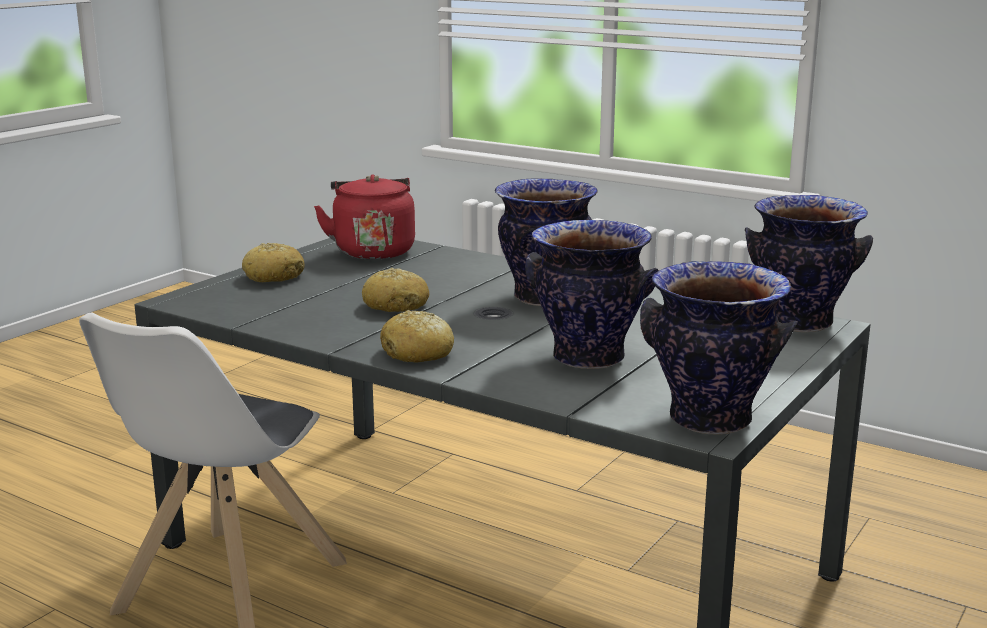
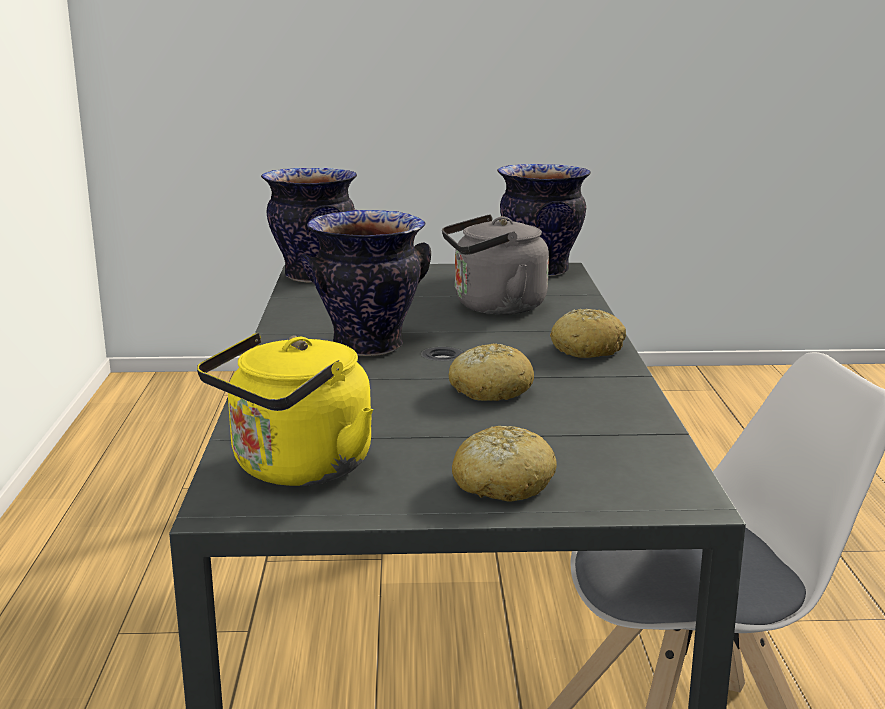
camera: 125 degrees left, 0 degrees up
(373, 251) = (296, 470): red kettle -> yellow kettle
(589, 358) = (494, 307): vase -> grey kettle

